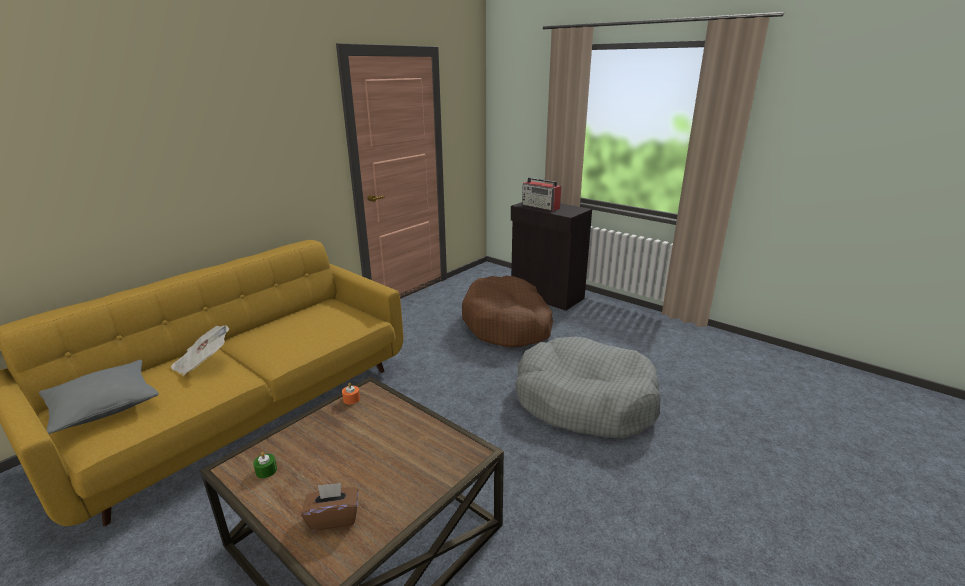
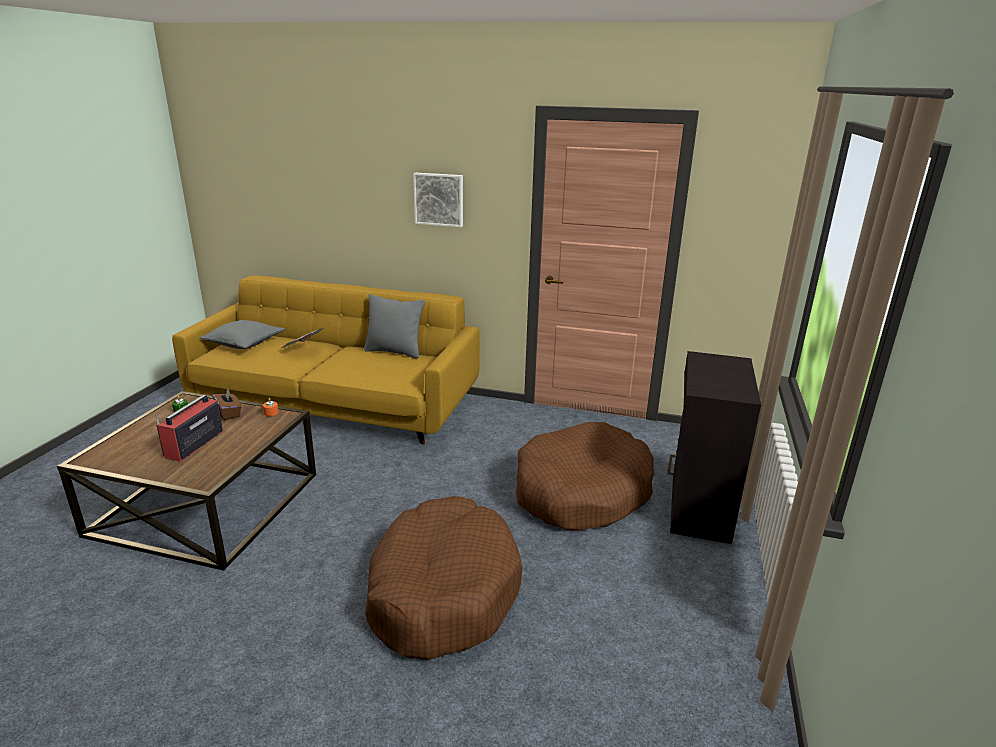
camera: 65 degrees right, 0 degrees up
(264, 146) = (439, 199): none -> picture
(288, 315) = (394, 351): none -> grey pillow
(333, 518) = (132, 446): brown tissue box -> brown tissue box (229, 413)
(541, 206) = (712, 368): radio -> radio (193, 445)
(584, 401) = (442, 591): grey dog bed -> brown dog bed

